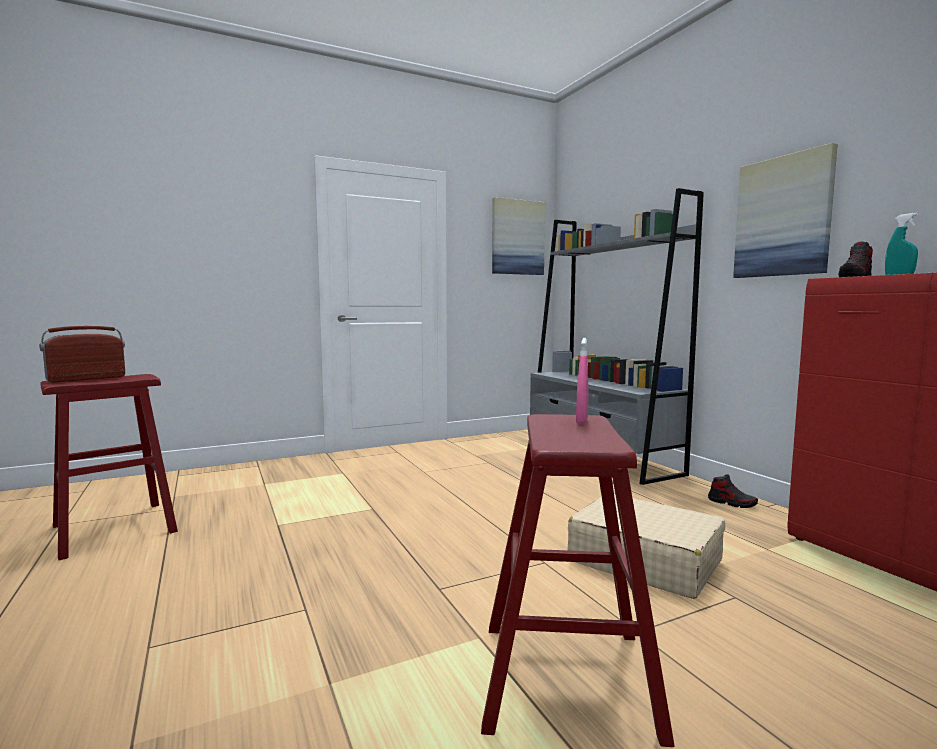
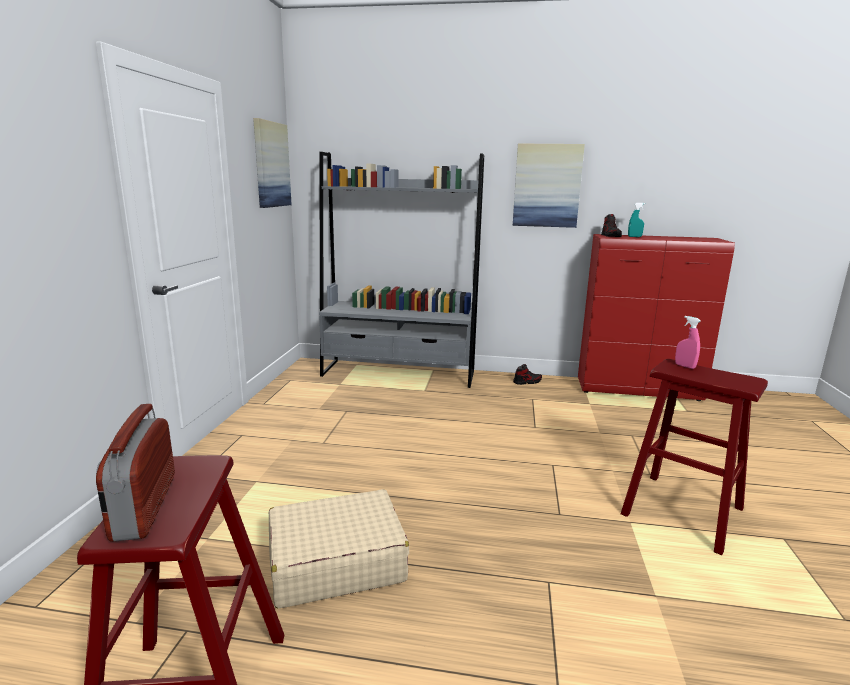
camera: 55 degrees left, 10 degrees up
(644, 560) = (576, 437): beige suitcase -> beige suitcase (336, 562)

